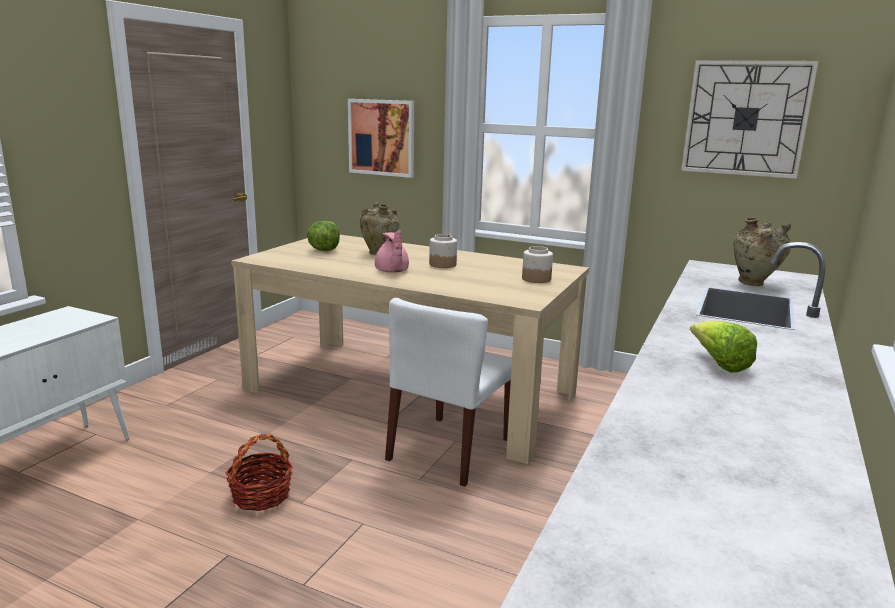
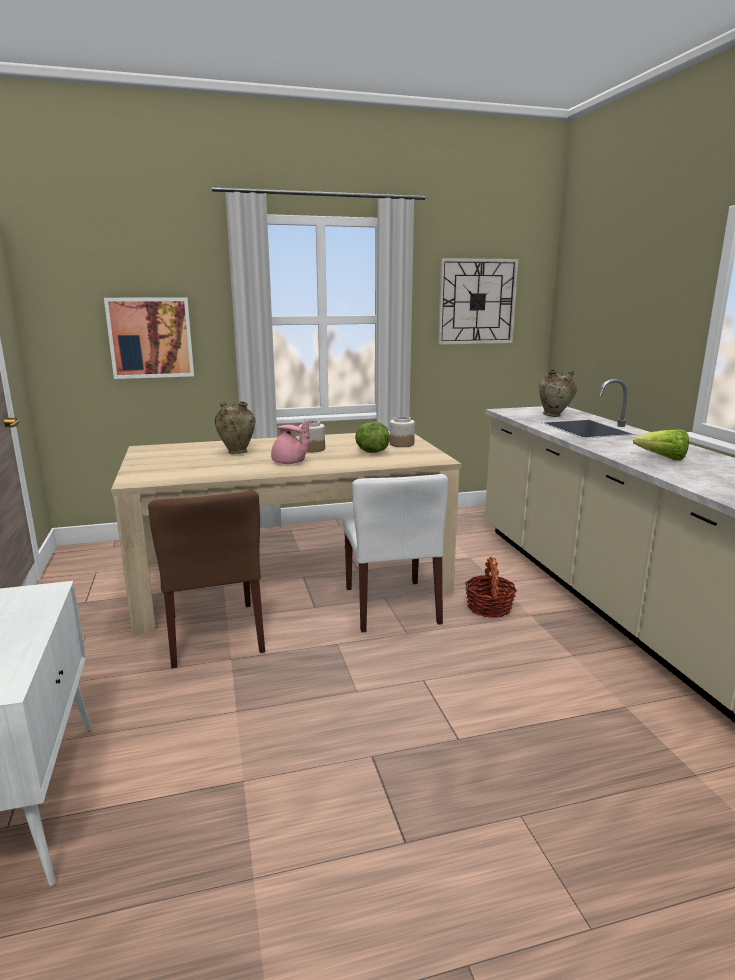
camera: 40 degrees left, 0 degrees up
(261, 495) = (316, 703): basket -> basket (489, 607)
(287, 412) = (215, 634): none -> brown chair
(324, 250) = (178, 460): lettuce -> lettuce (371, 452)

